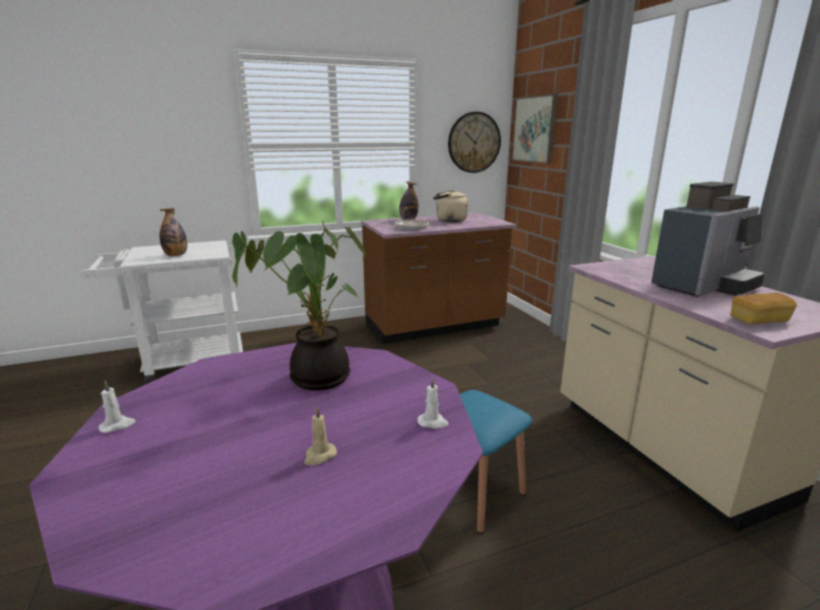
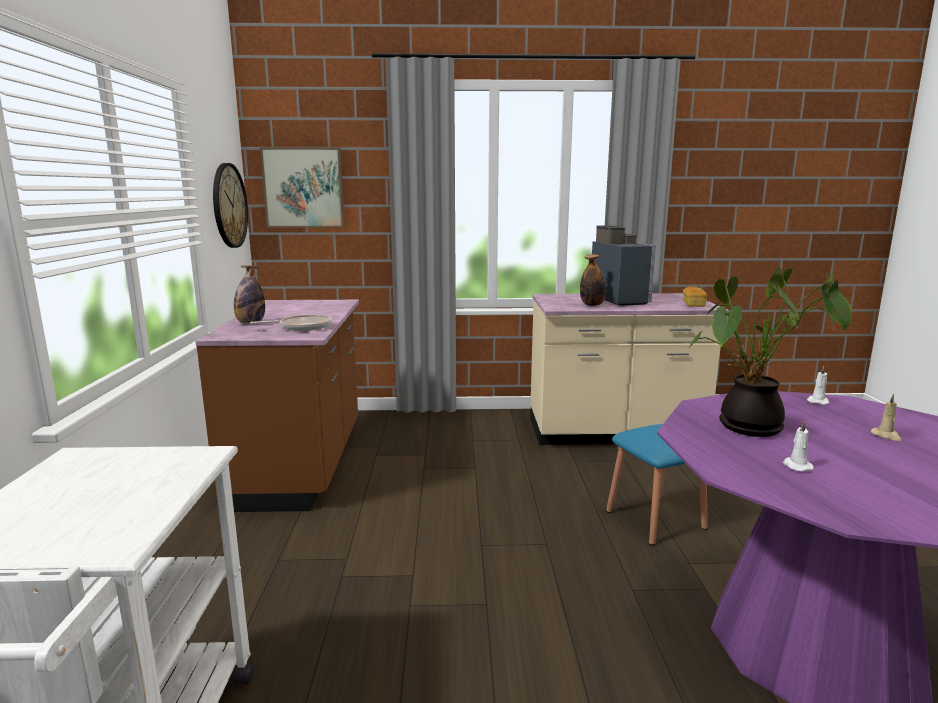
camera: 70 degrees left, 5 degrees down
(117, 425) = (891, 518): white candle -> white candle (796, 466)
(176, 255) = (140, 495): bottle -> bottle (592, 305)
(449, 220) = (292, 312): beige kettle -> none

